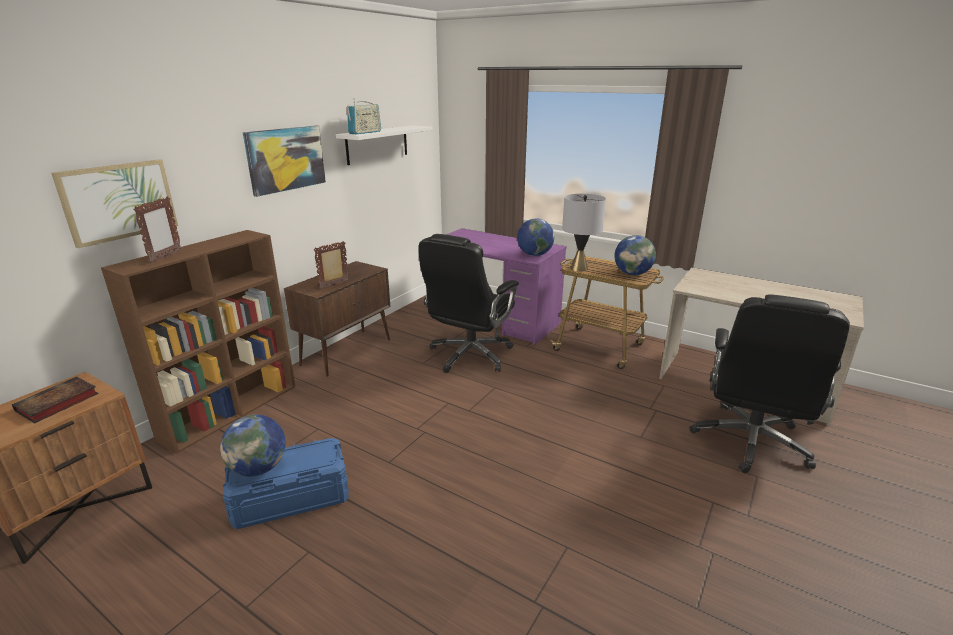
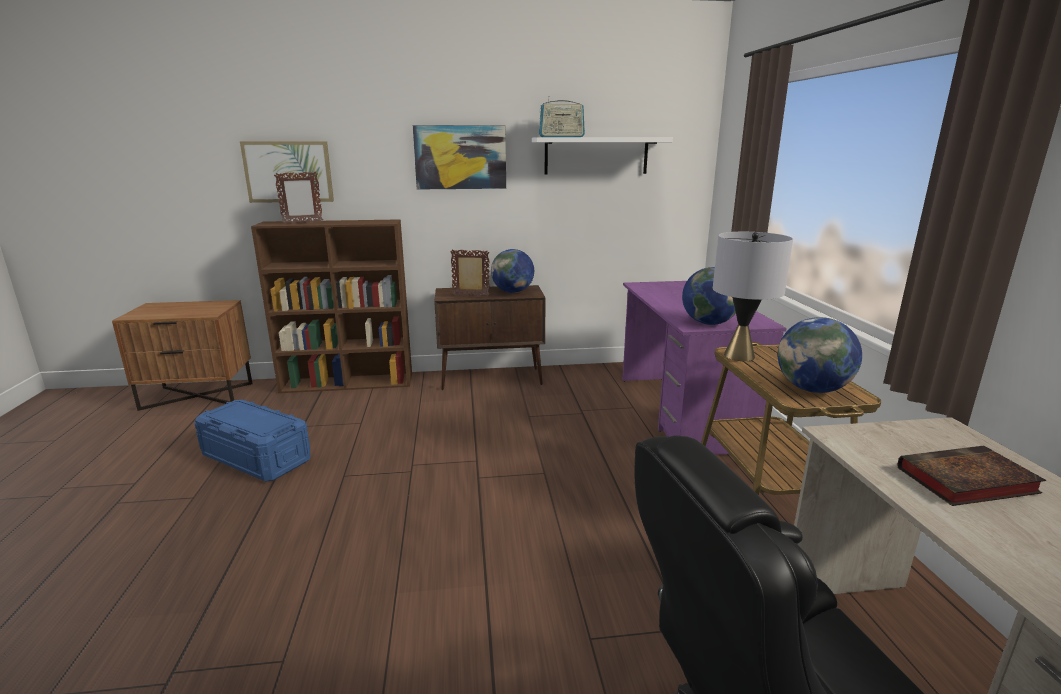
camera: 50 degrees right, 5 degrees down
(56, 403) = (191, 310): book -> book (964, 482)
(259, 468) = (232, 412): globe -> globe (512, 292)
(470, 355) = (583, 431): black office chair -> none

